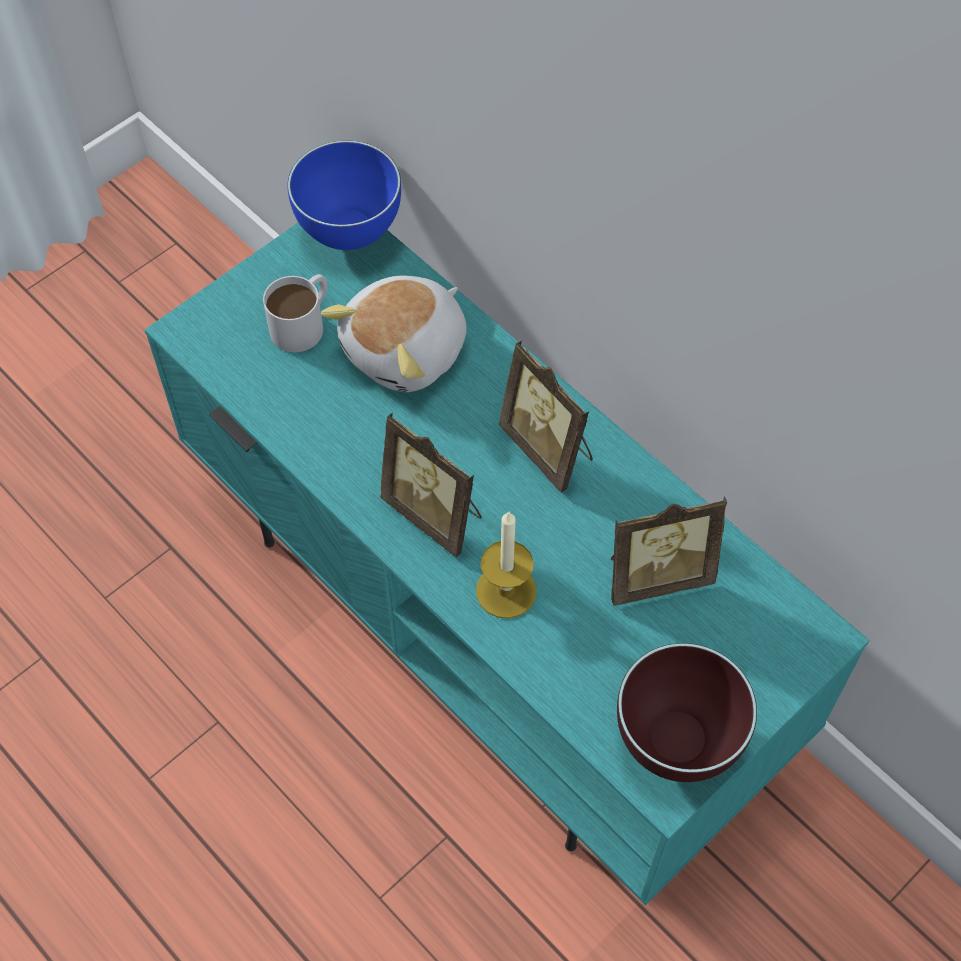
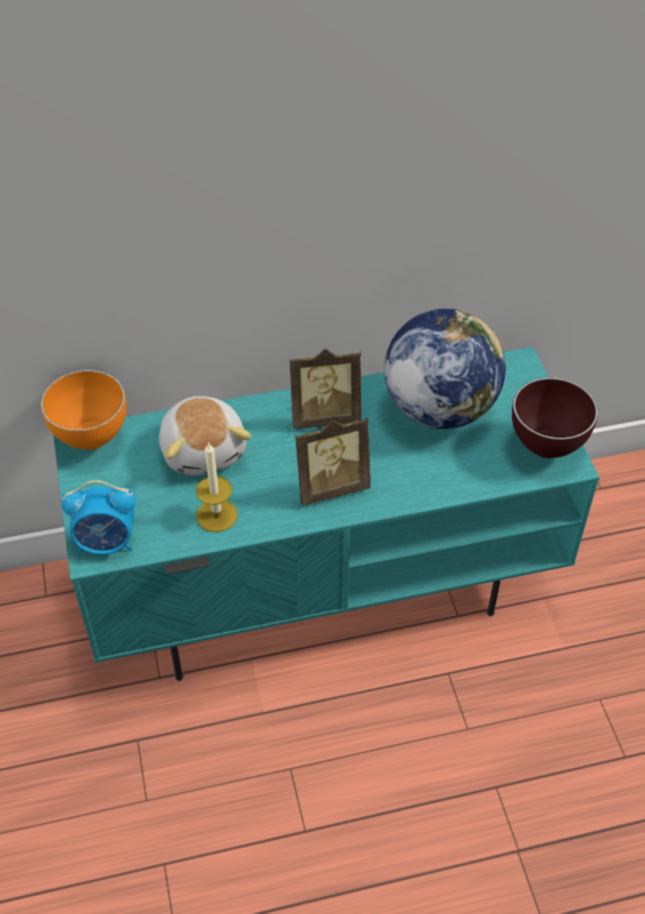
camera: 60 degrees left, 10 degrees down
(211, 334) = (107, 543): none -> alarm clock
(304, 322) = (139, 491): white mug -> none
(349, 234) = (90, 439): blue bowl -> orange bowl
(506, 591) = (405, 477): candle -> candle (216, 515)
(656, 574) = (439, 409): picture frame -> globe

